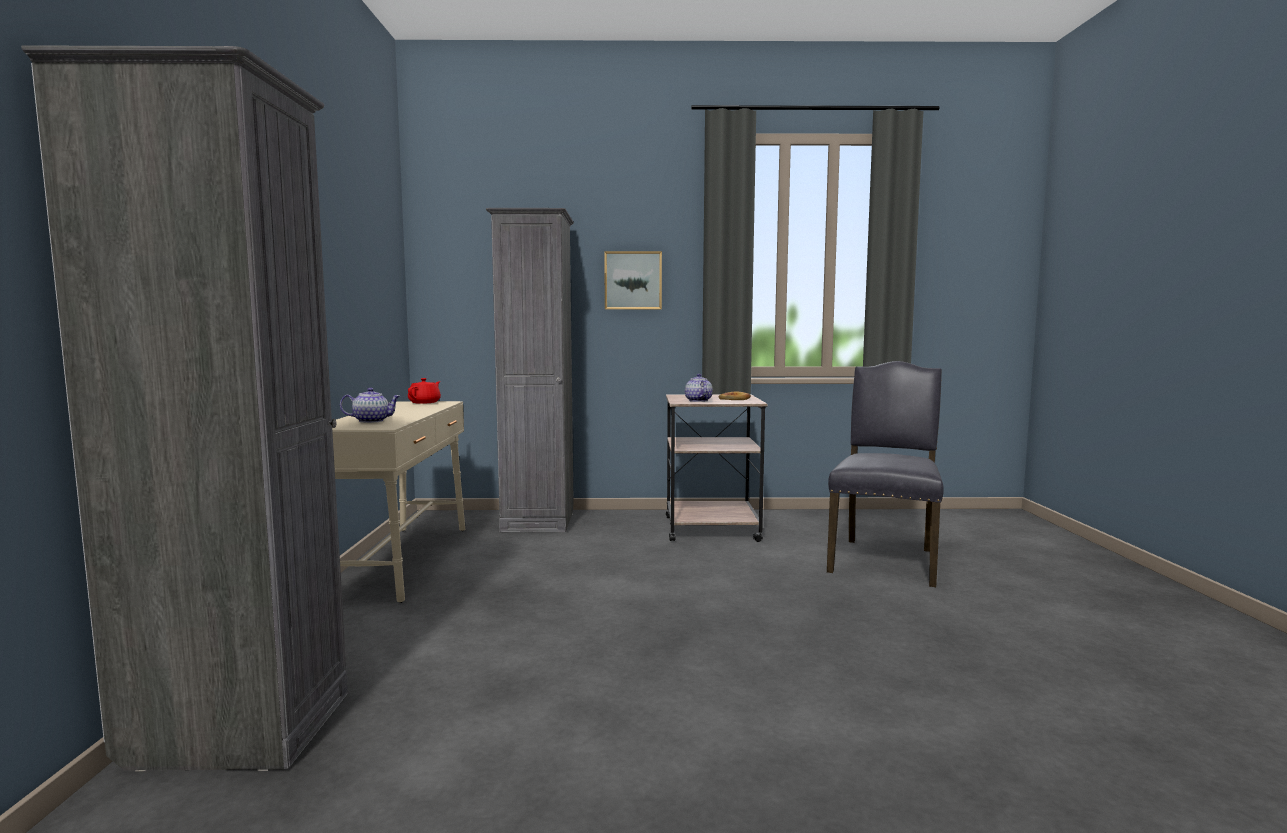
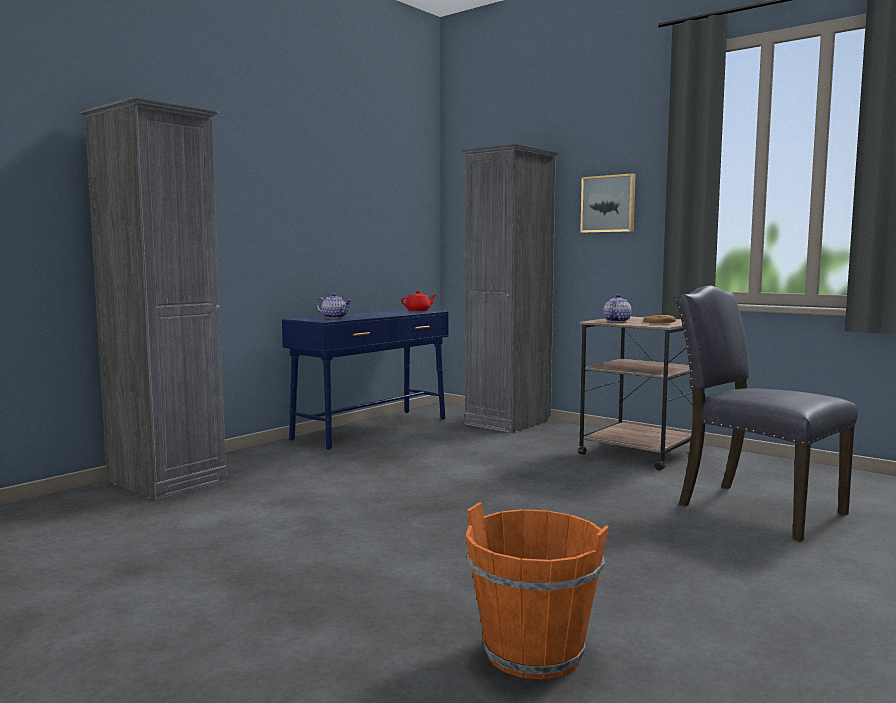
camera: 40 degrees right, 0 degrees up
(403, 561) = (373, 429): beige console table -> blue console table
(884, 559) = (755, 509): grey chair -> grey chair turned 105 degrees counterclockwise
(1067, 768) = (532, 653): none -> orange bucket

